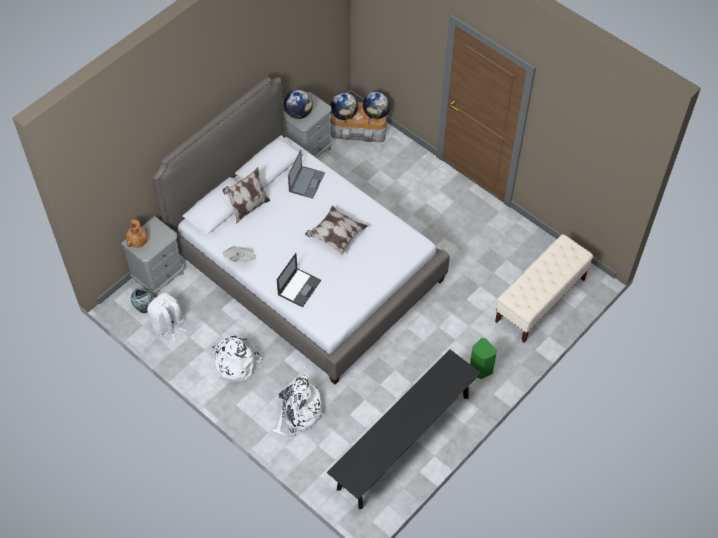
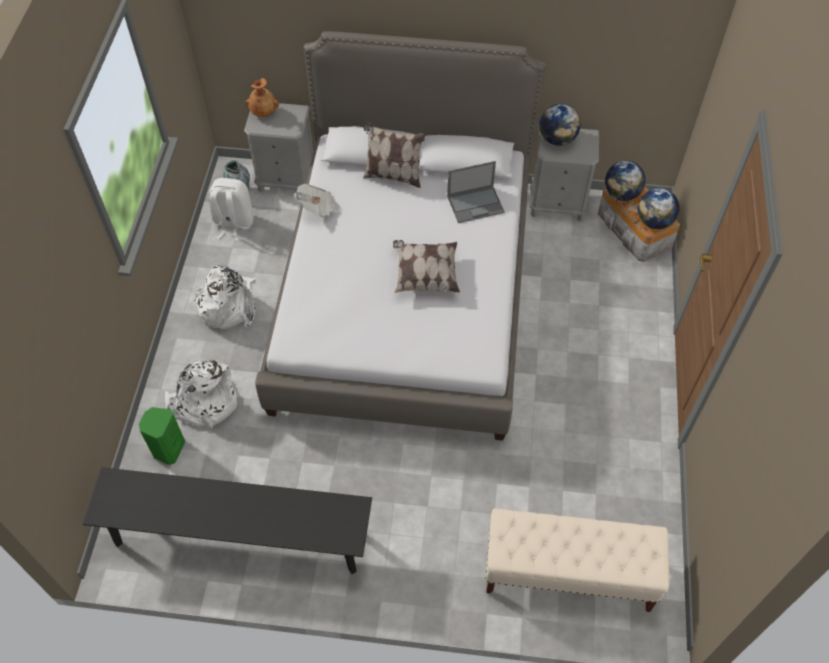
camera: 55 degrees right, 0 degrees up
(299, 287) = (322, 282): laptop -> none
(480, 369) = (405, 562): green speaker -> green speaker (168, 449)

